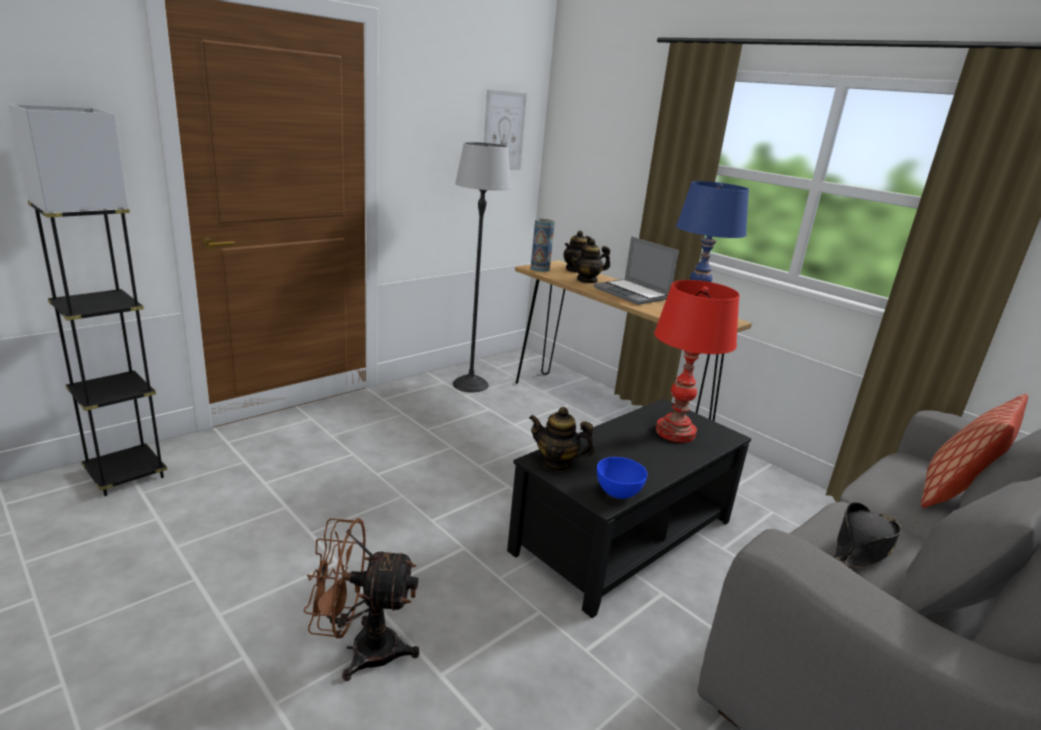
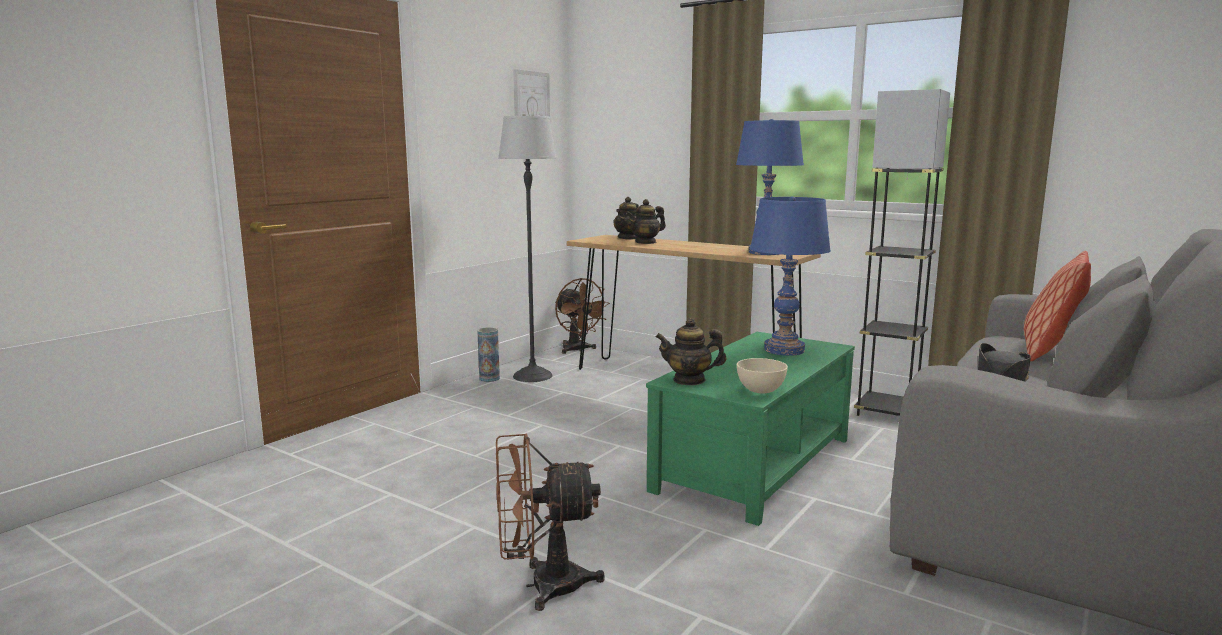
camera: 10 degrees left, 10 degrees down
(126, 475) = (185, 495): grey floor lamp -> grey floor lamp (887, 413)
(525, 358) = (577, 350): none -> brown fan
(540, 269) = (593, 240): vase -> vase (489, 379)
(618, 492) = (760, 390): blue bowl -> beige bowl
(625, 537) = (756, 465): black coffee table -> green coffee table
(633, 294) = (697, 246): laptop -> none
(675, 432) = (784, 350): red table lamp -> blue table lamp

